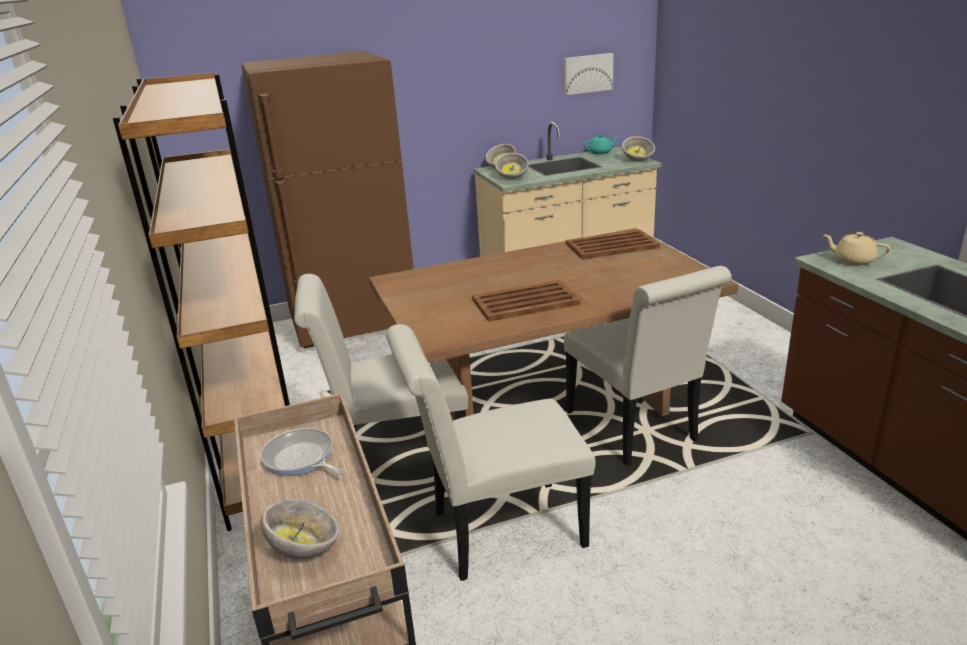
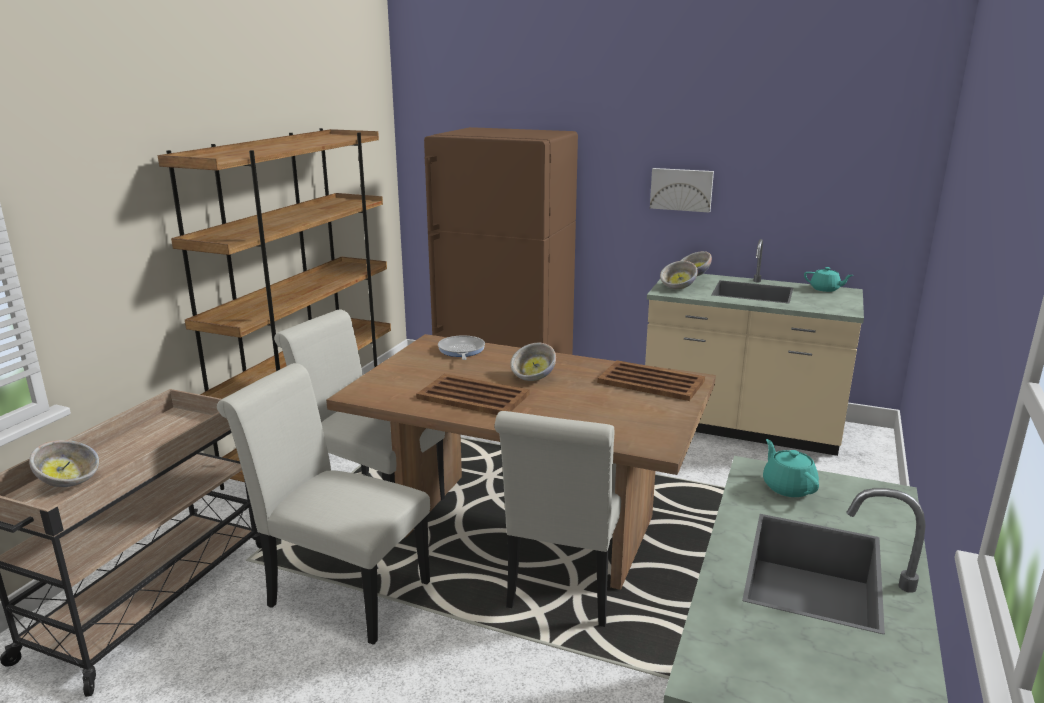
camera: 40 degrees right, 5 degrees down
(301, 458) = (167, 434): frying pan -> frying pan (461, 351)
(587, 73) = (832, 192): picture -> picture (681, 189)
(638, 160) = (845, 307): bowl -> bowl (533, 378)
(853, 260) = (788, 487): beige teapot -> turquoise teapot

